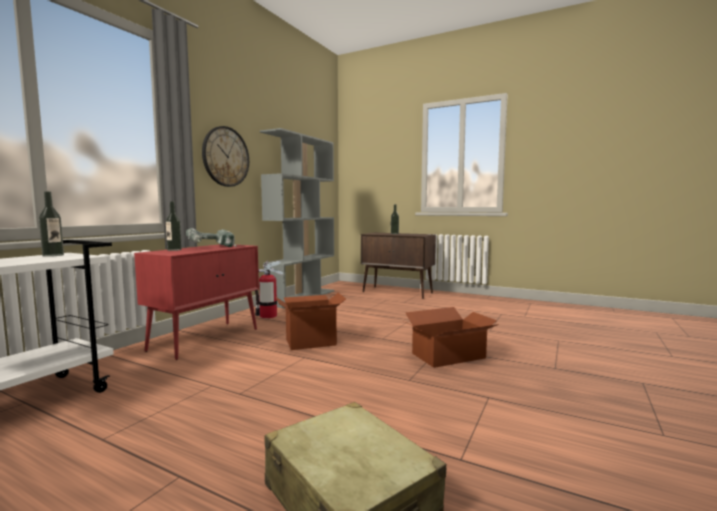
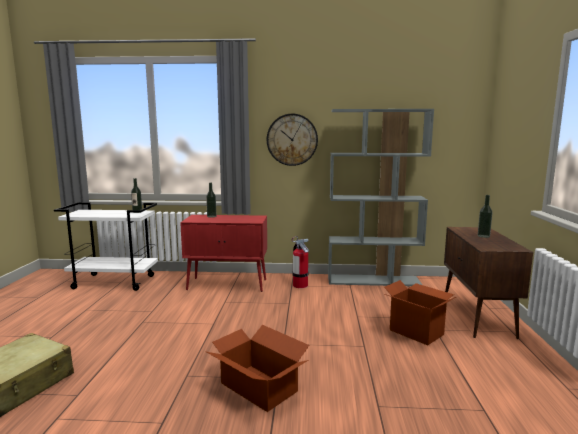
camera: 65 degrees right, 5 degrees up
(212, 247) = (234, 219): power drill -> none
(310, 342) = (248, 317): cardboard box -> cardboard box (416, 332)

